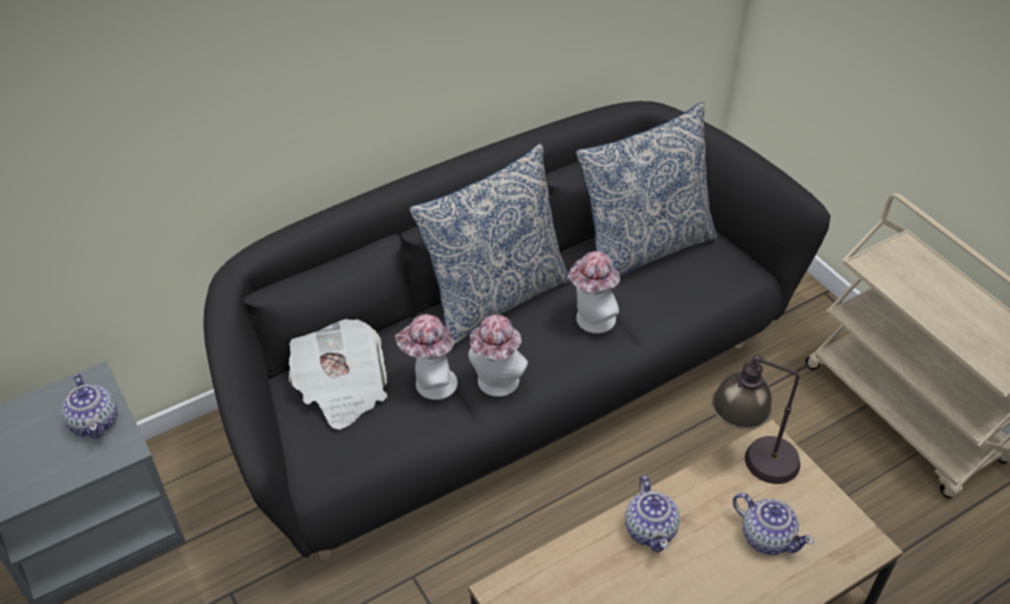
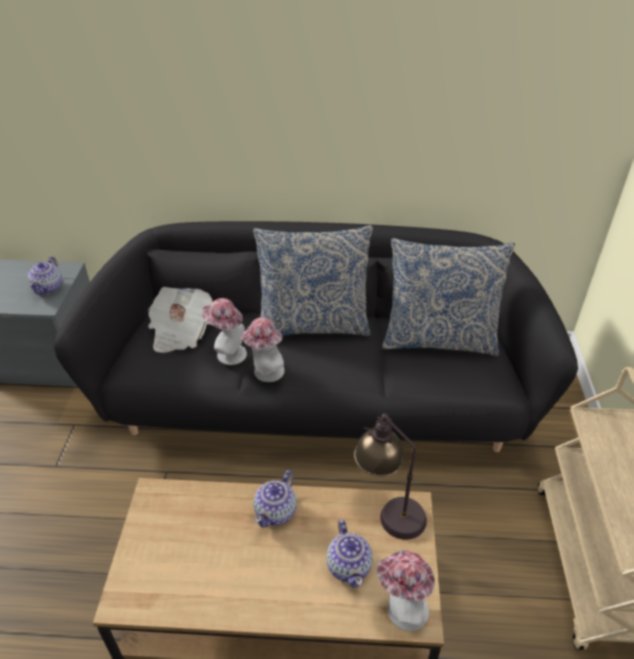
camera: 35 degrees right, 5 degrees down
(591, 321) = (360, 365): hat -> hat (401, 610)

